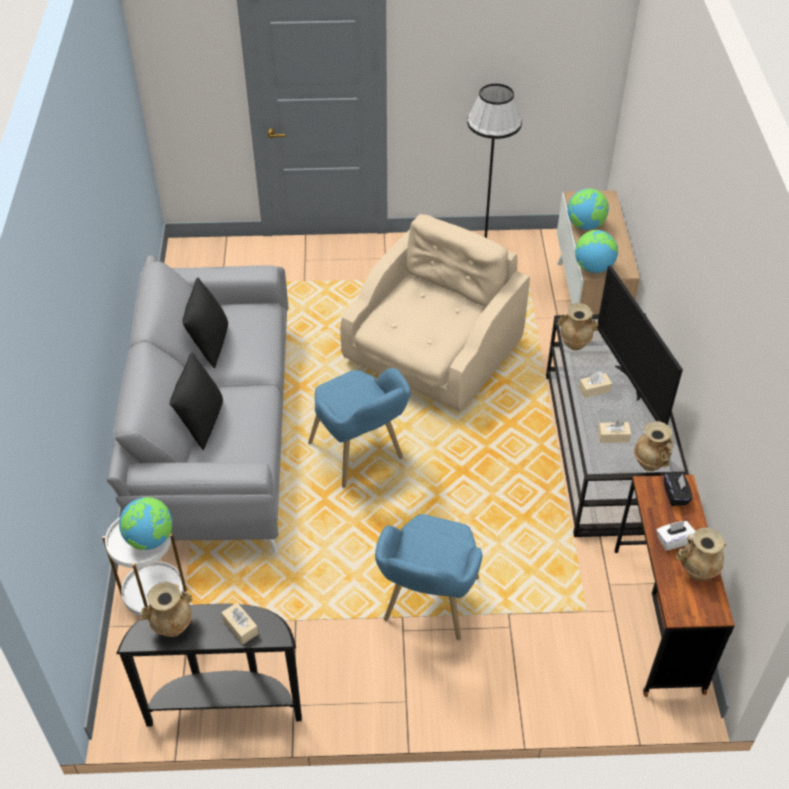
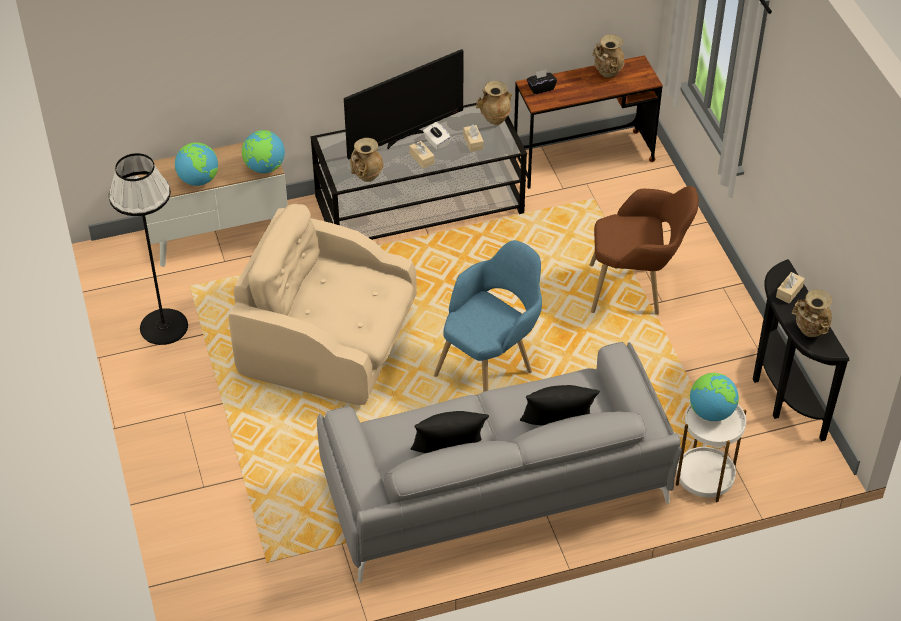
camera: 105 degrees left, 0 degrees up
(428, 610) = (636, 290): blue armchair -> brown armchair
(673, 541) = (585, 86): white tissue box -> white tissue box (436, 142)

